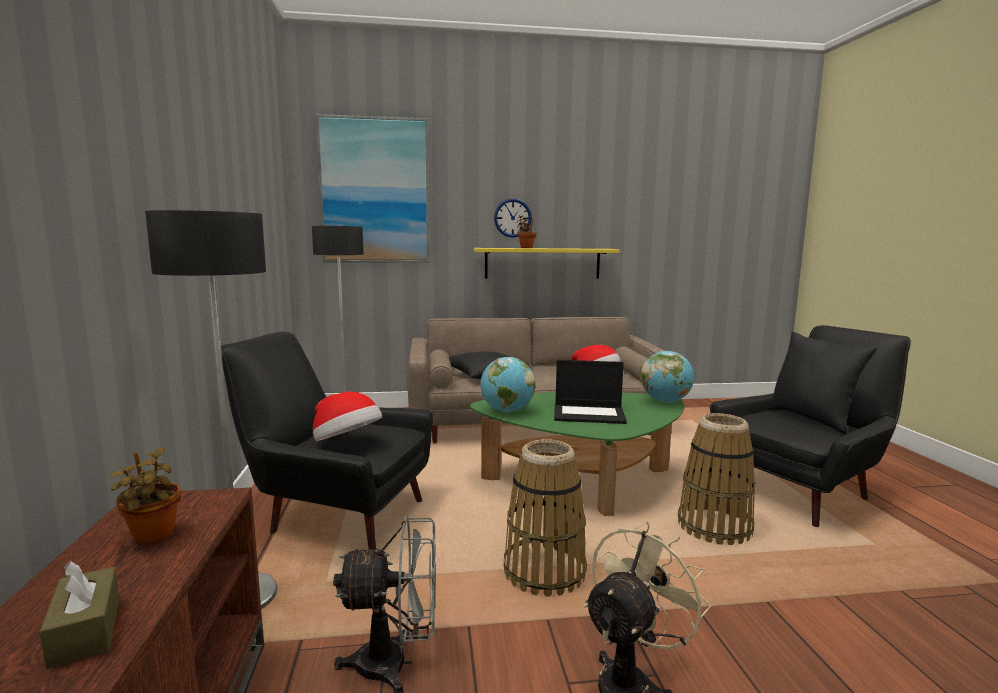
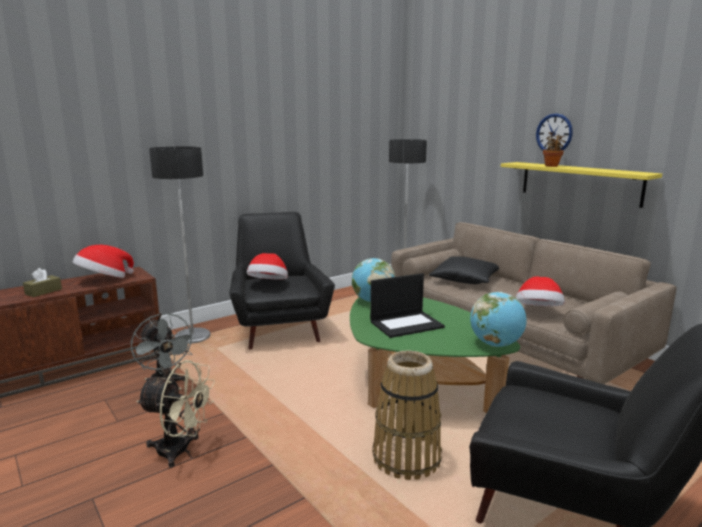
camera: 60 degrees right, 5 degrees up
(153, 537) = (104, 279): potted plant -> hat
(375, 191) = (450, 110): picture -> none
(544, 572) = (271, 400): basket -> none
(589, 414) = (407, 324): laptop -> laptop turned 90 degrees counterclockwise
(812, 419) = (579, 426): black pillow -> none

